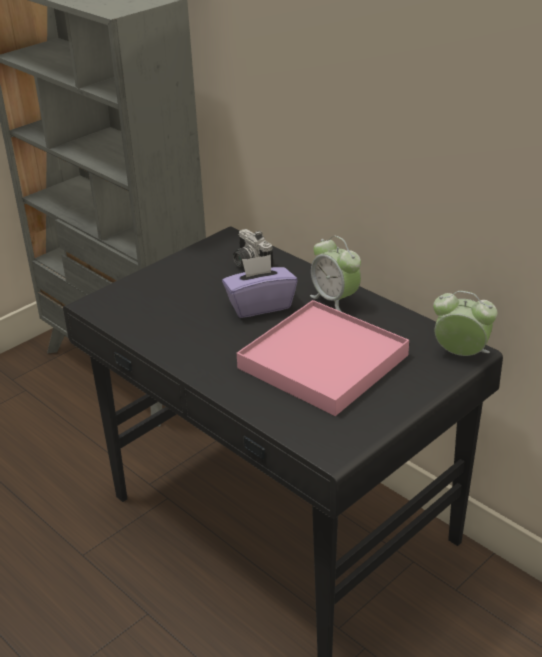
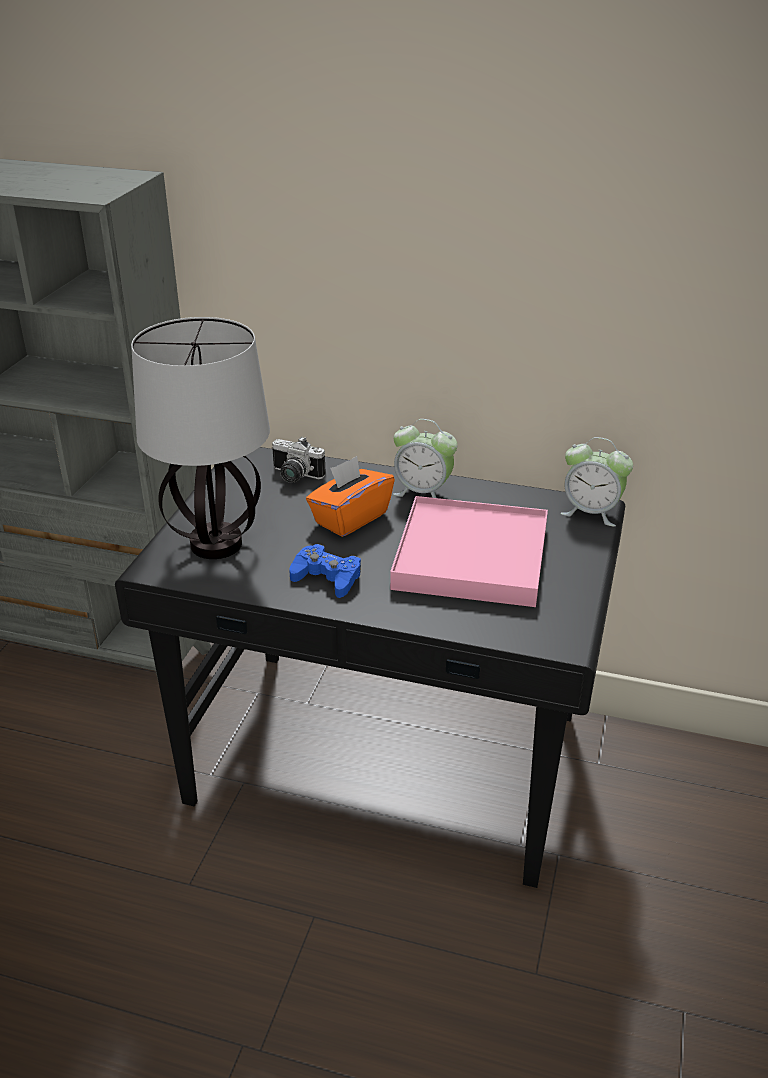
camera: 30 degrees left, 0 degrees up
(147, 298) = (214, 544): none -> table lamp
(201, 345) = (327, 577): none -> blue game controller
(260, 305) = (350, 518): purple tissue box -> orange tissue box
(460, 354) = (591, 512): alarm clock -> alarm clock turned 150 degrees counterclockwise

